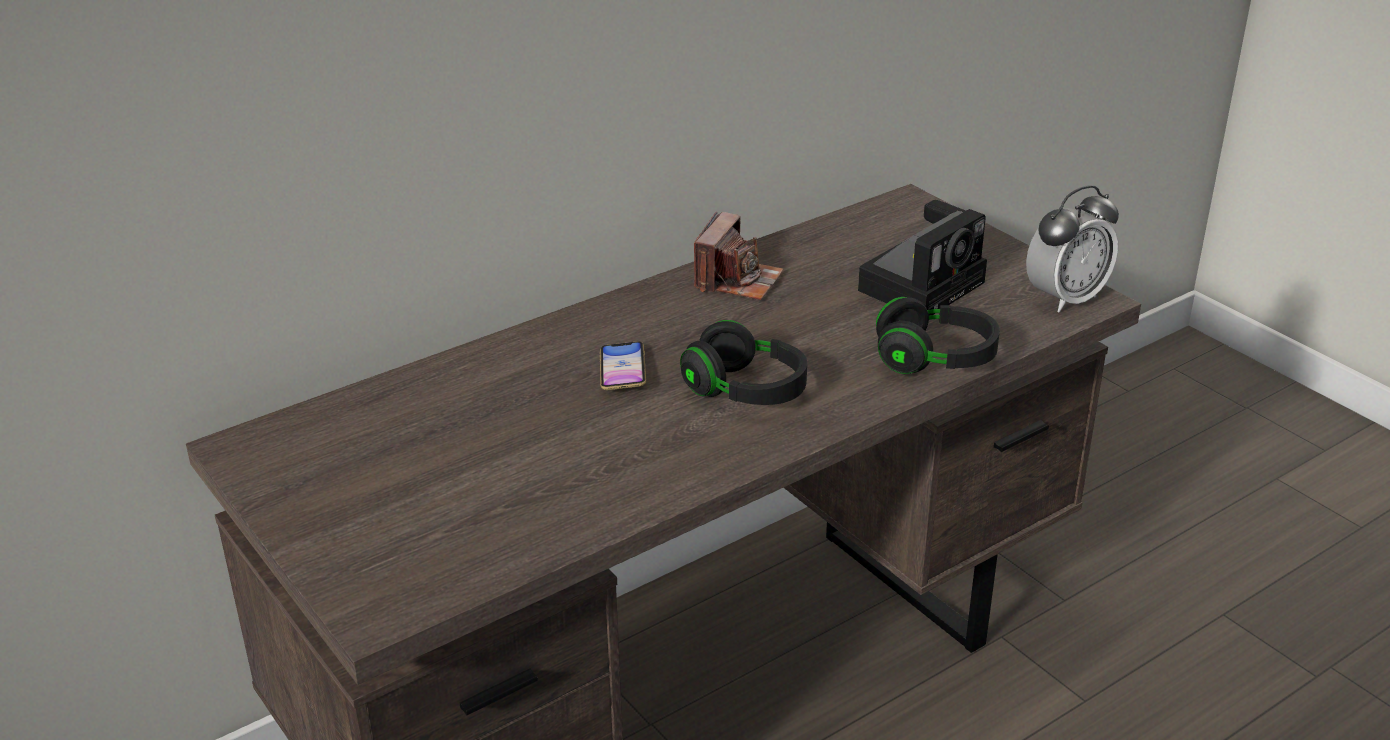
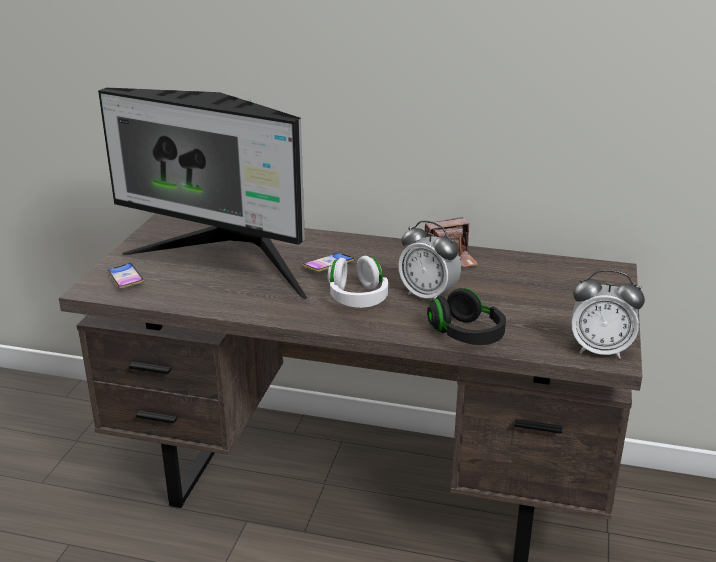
camera: 50 degrees right, 5 degrees down
(394, 565) = (126, 279): none -> phone
(487, 450) = (227, 263): none -> monitor
(745, 391) = (357, 298): black headphones -> white headphones
(808, 339) = (428, 295): none -> alarm clock
(923, 284) = (536, 304): camera -> none

